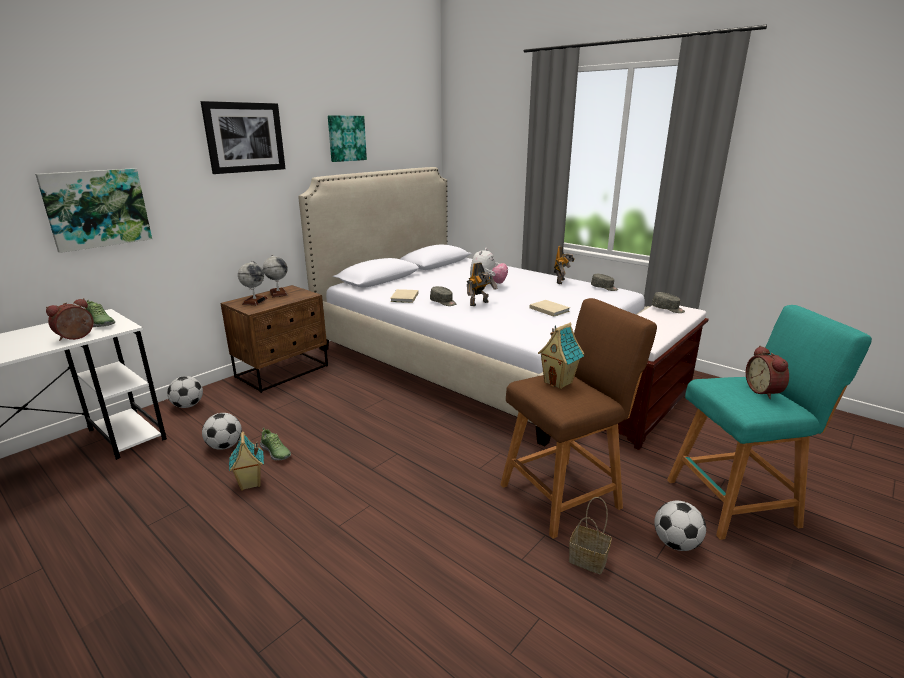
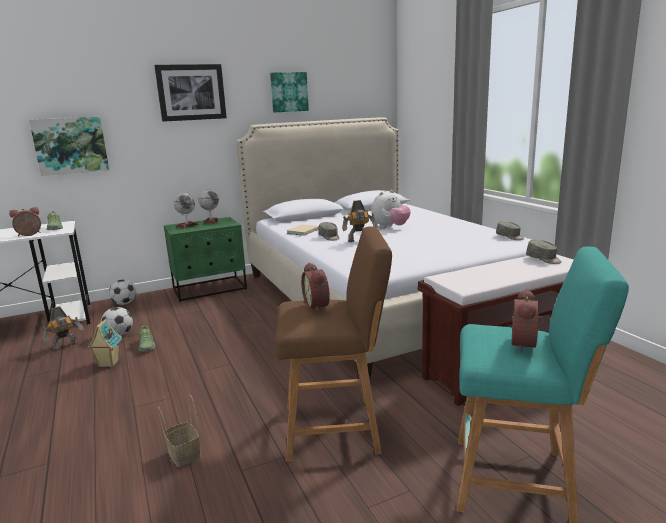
camera: 25 degrees right, 5 degrees down
(283, 371) = (210, 289): brown nightstand -> green nightstand
(549, 309) = (419, 250): beige book -> none
(559, 382) = (318, 306): toy house -> alarm clock
(561, 281) = (472, 228): toy robot -> toy robot (66, 346)
(586, 559) = (297, 488): basket -> basket (183, 454)
(676, 543) = (402, 500): football -> none

